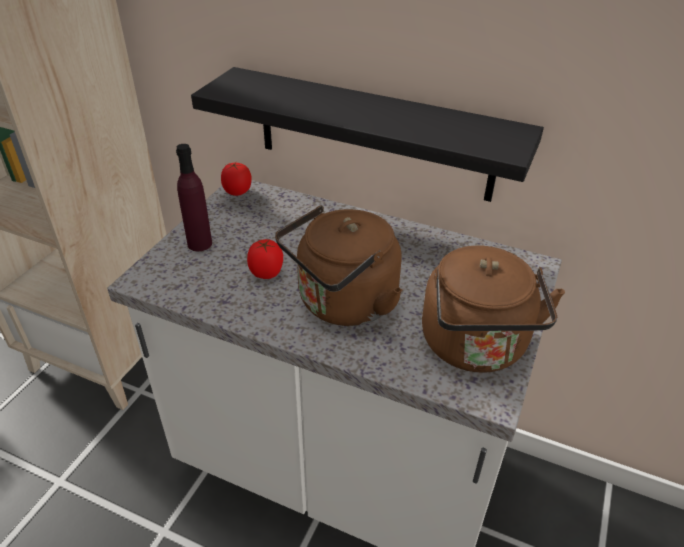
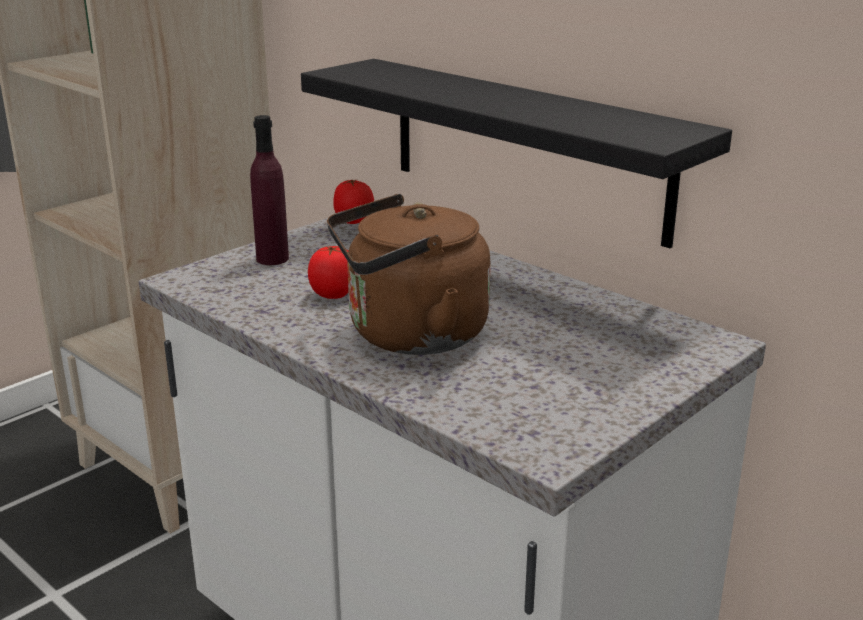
camera: 20 degrees right, 15 degrees down
(476, 347) = (561, 404): brown kettle -> none

